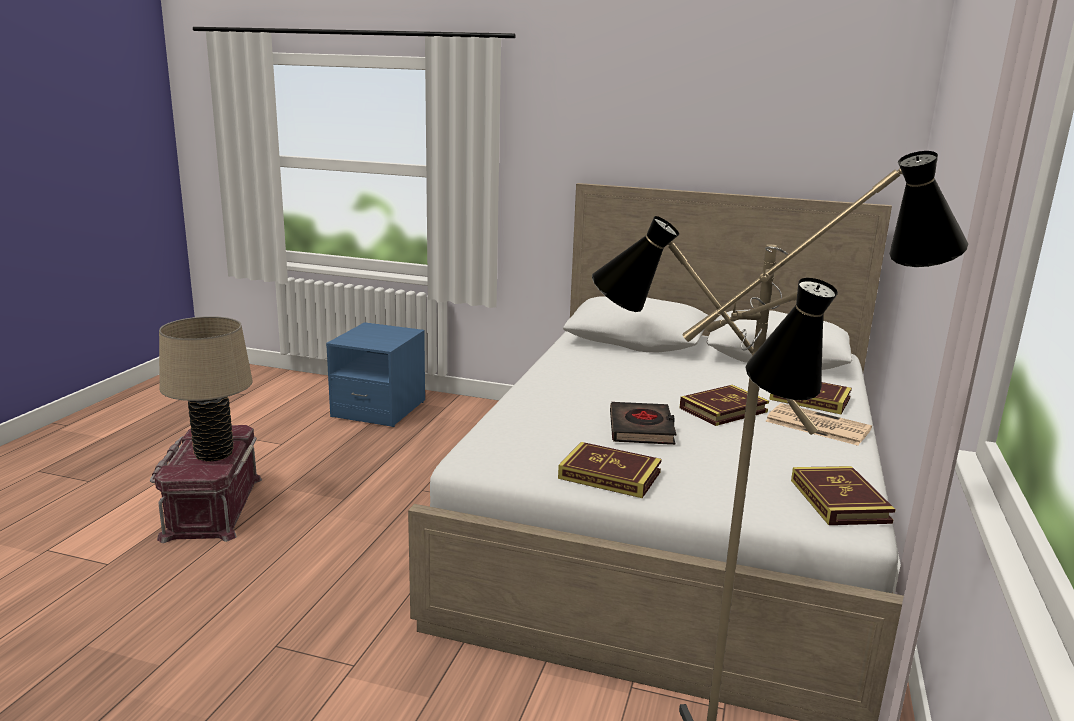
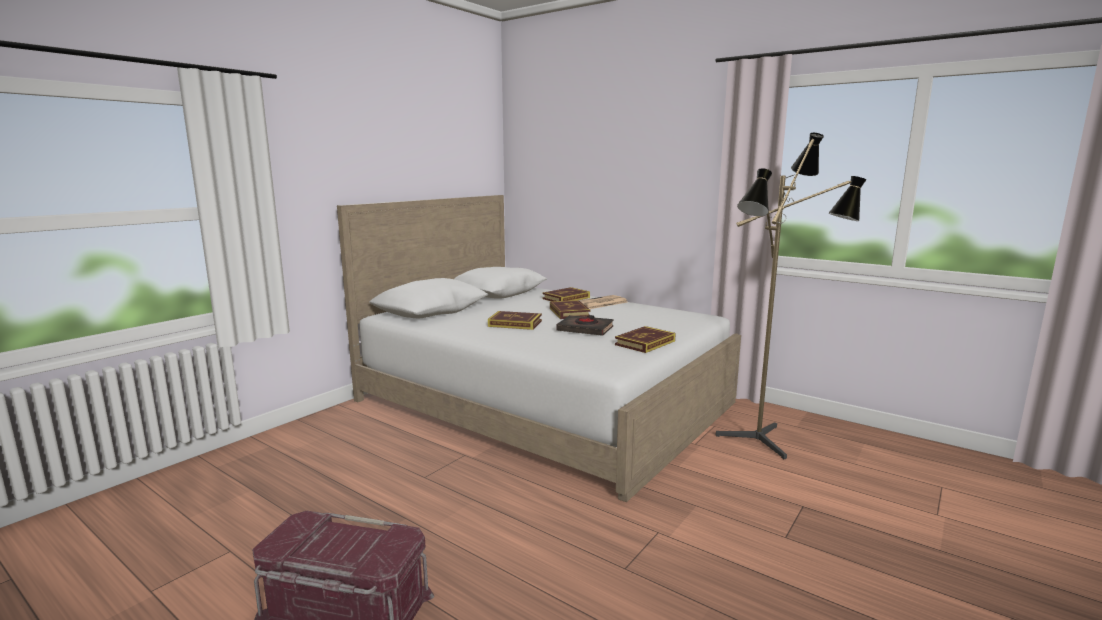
camera: 70 degrees left, 5 degrees down
(214, 454) = (349, 539): beige table lamp -> none
(379, 409) = (223, 480): blue nightstand -> none
(839, 501) = (685, 314): book -> book (515, 323)

